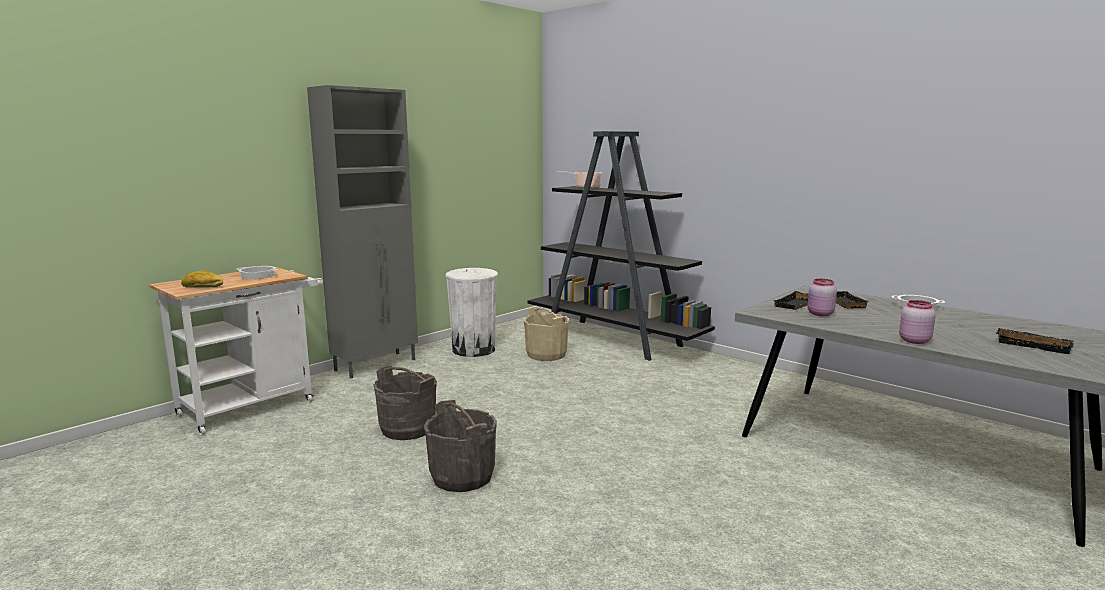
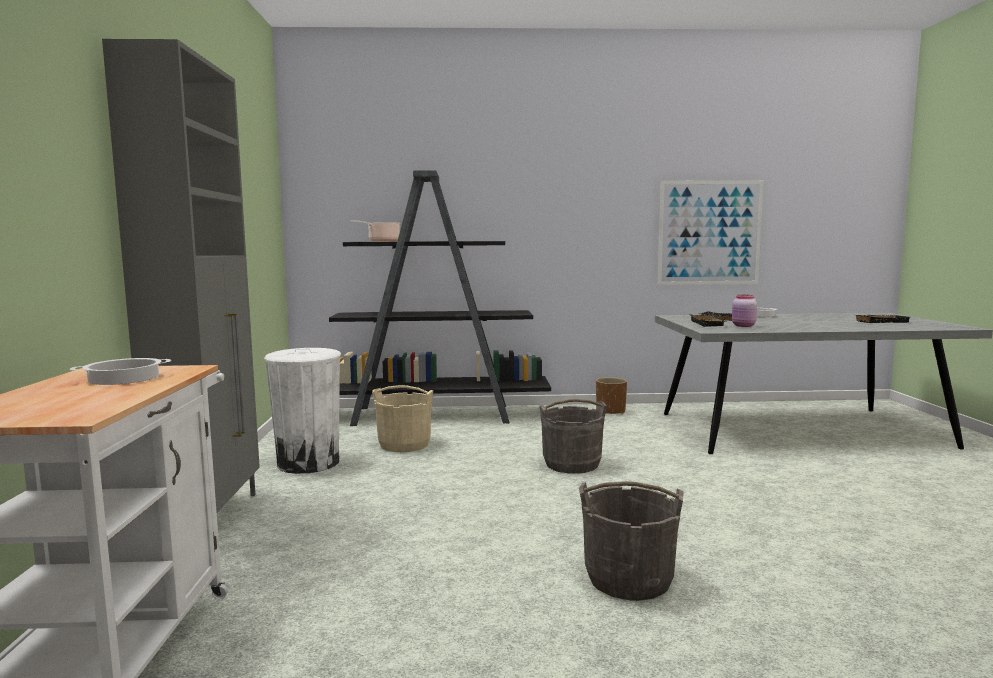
camera: 45 degrees left, 5 degrees down
(203, 287) = (83, 406): bread -> none
(407, 429) = (449, 565): grey bucket -> grey bucket (572, 464)
(760, 375) = (610, 411): none -> brown planter
(910, 198) = (709, 233): none -> picture
(913, 341) = (843, 329): pink jar -> none

